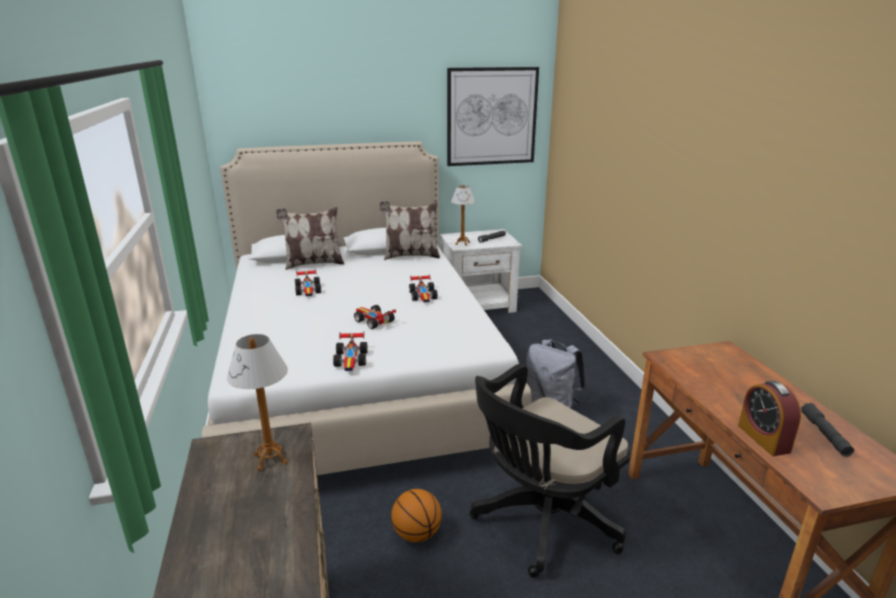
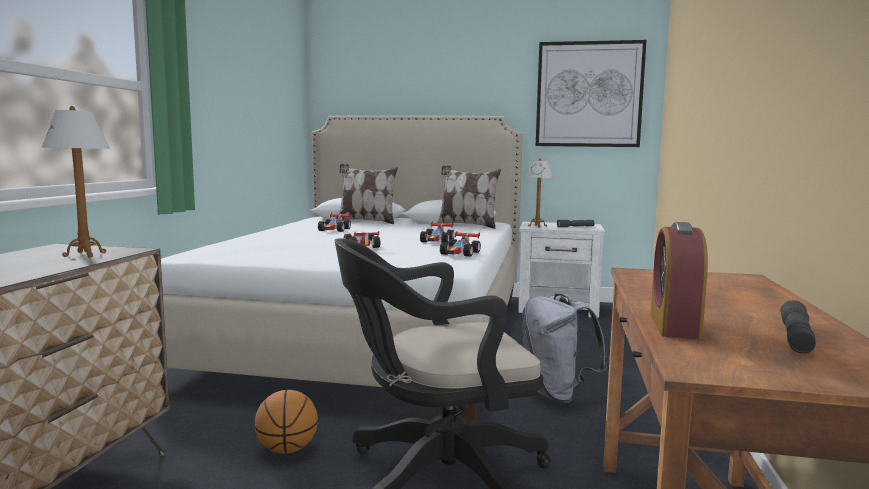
camera: 25 degrees right, 15 degrees down
(352, 359) = (299, 258): toy car -> toy car (461, 253)

